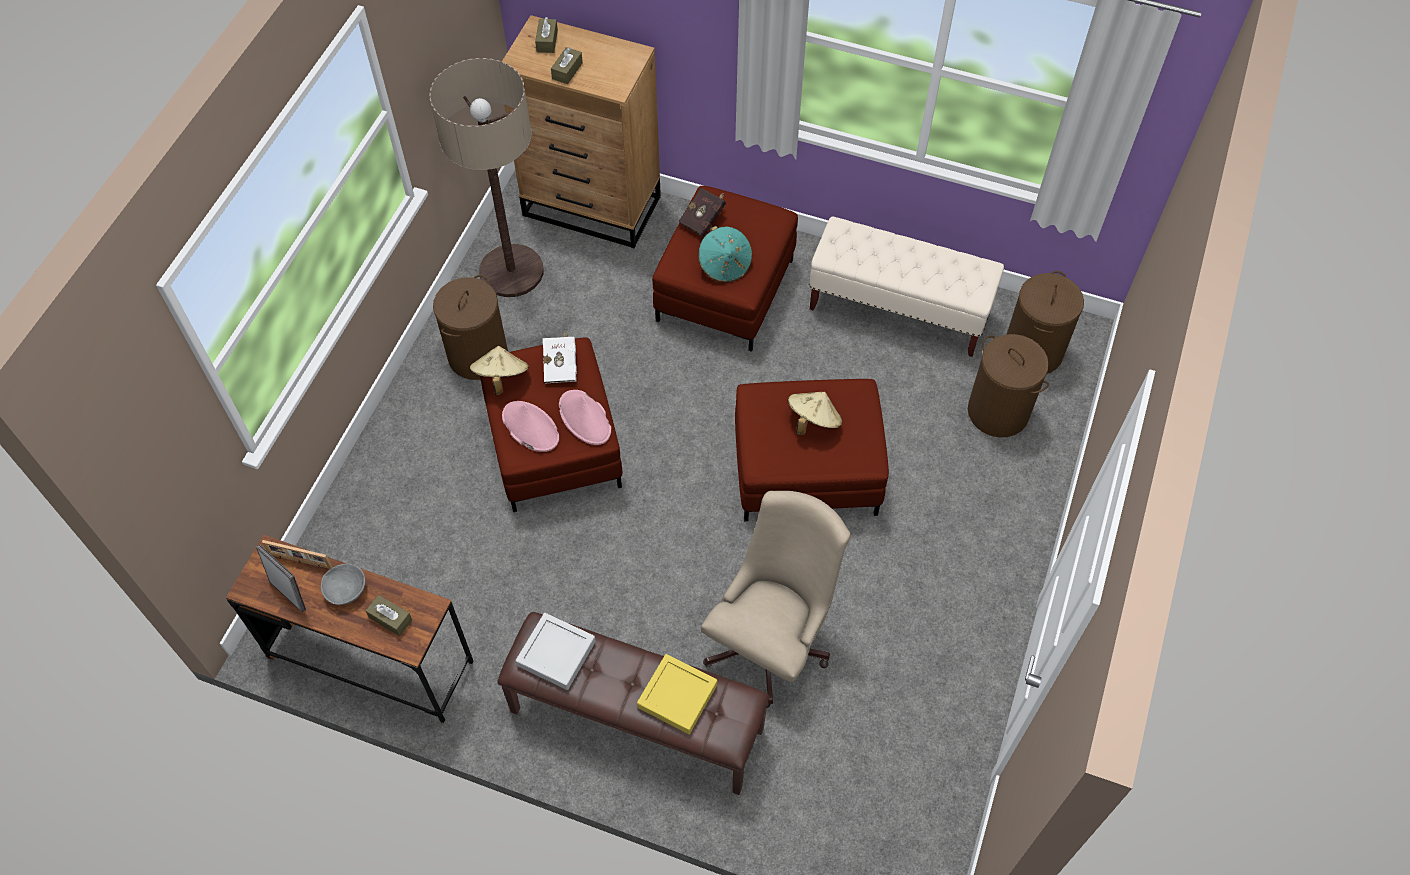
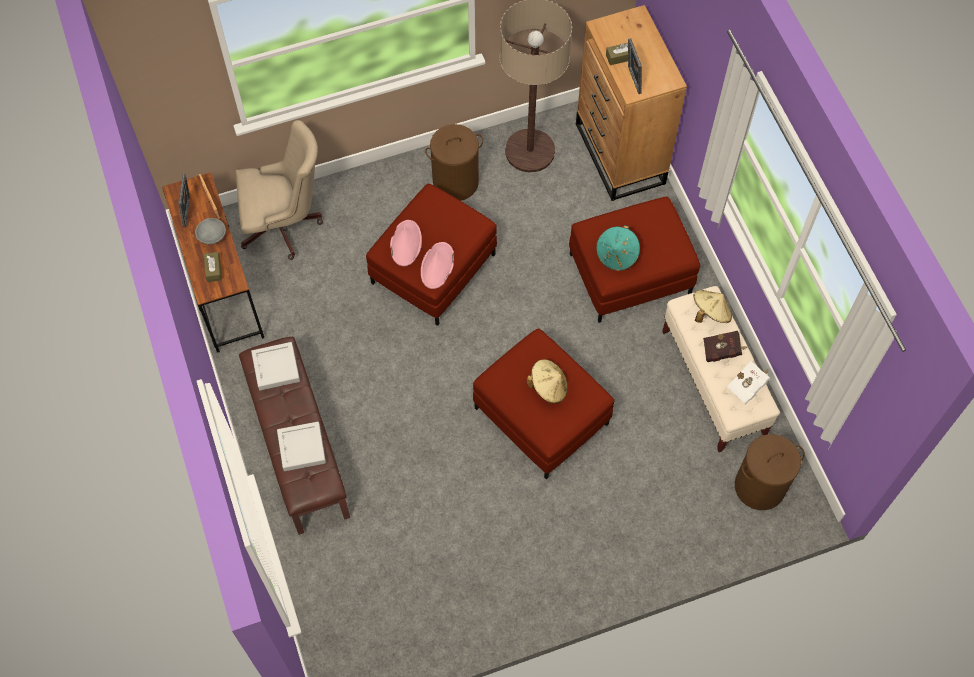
camera: 50 degrees right, 5 degrees up
(501, 378) = (424, 203): beige hat -> beige hat (710, 313)
(547, 41) = (632, 29): brown tissue box -> none
(561, 365) = (461, 226): white book -> white book (748, 386)
(603, 80) = (632, 80): none -> picture frame
(677, 696) = (302, 448): yellow tray -> grey tray
(704, 219) = (640, 218): red book -> red book (723, 351)
(772, 640) = (409, 481): beige office chair -> beige office chair (285, 225)
(998, 412) = (690, 497): brown laundry basket -> none

